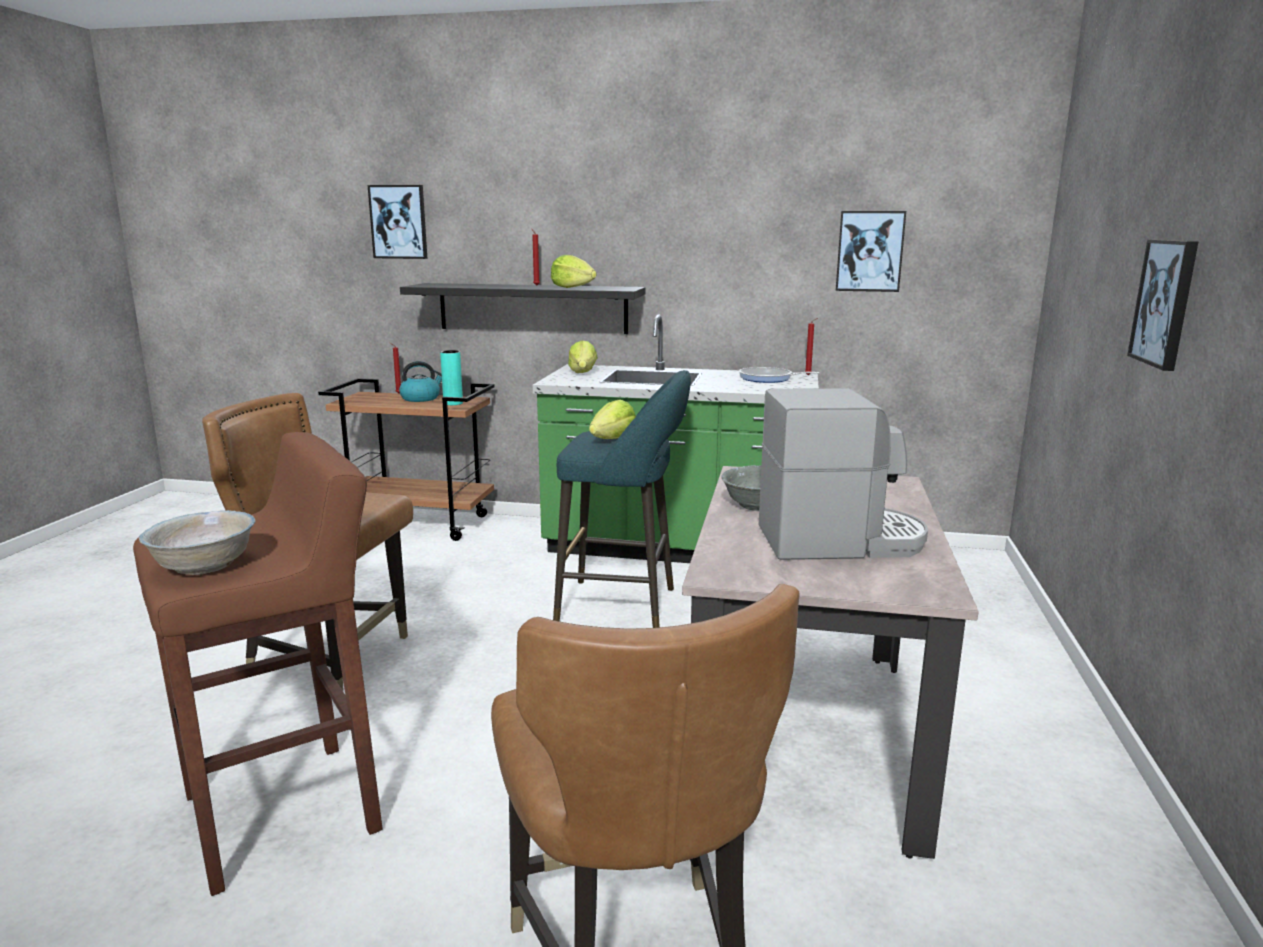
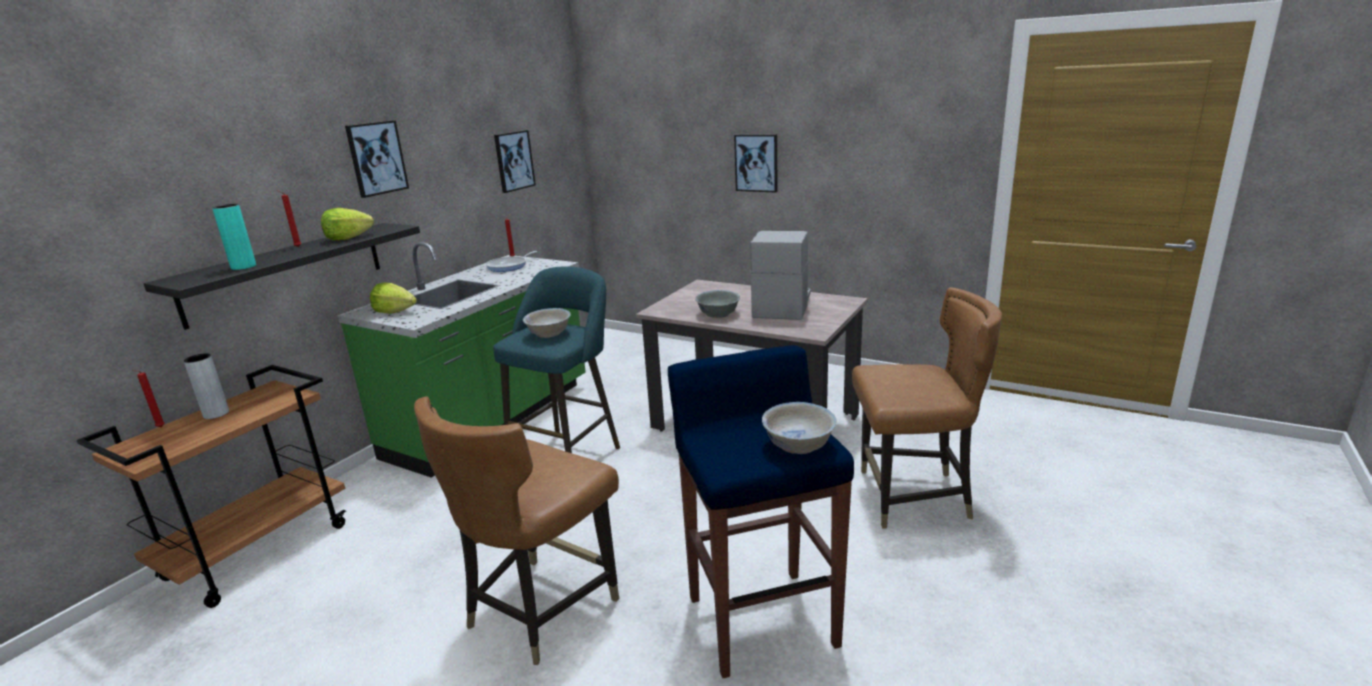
camera: 70 degrees left, 5 degrees up
(286, 812) = (761, 619): brown stool -> blue stool
(399, 222) = (81, 215): picture -> picture (376, 158)
(421, 398) = (216, 414): kettle -> grey vase
(453, 403) = (274, 397): turquoise vase -> turquoise vase (243, 266)
(612, 439) = (549, 333): lettuce -> white bowl

